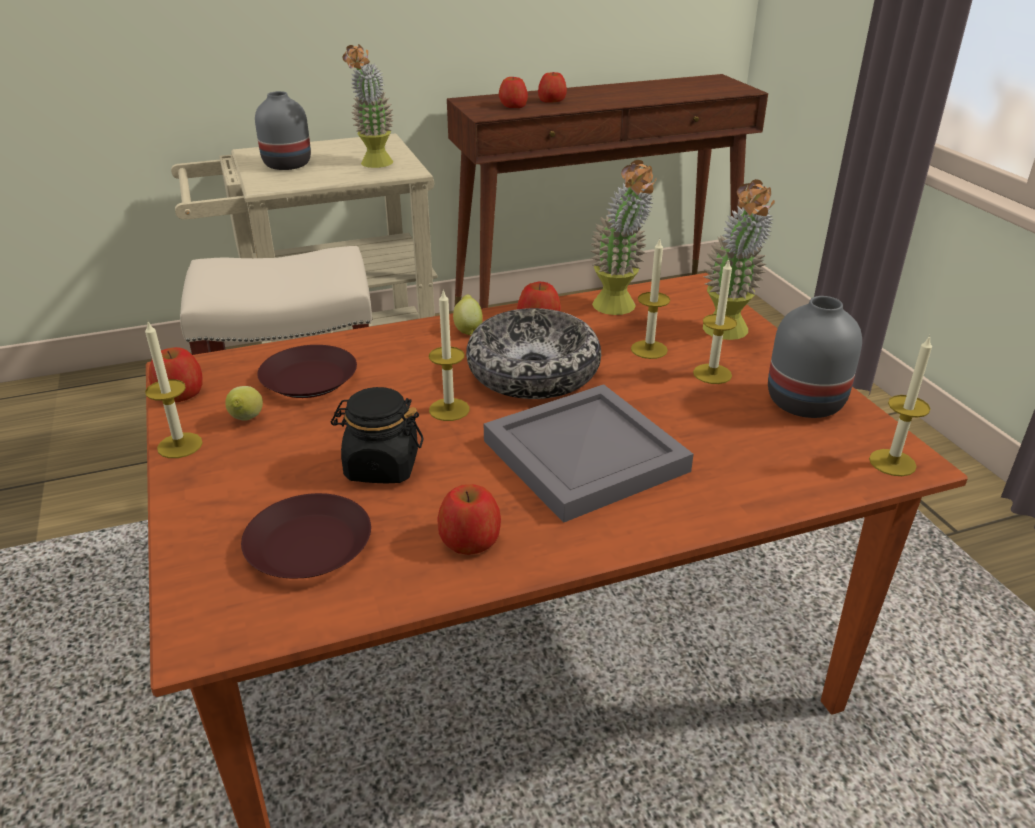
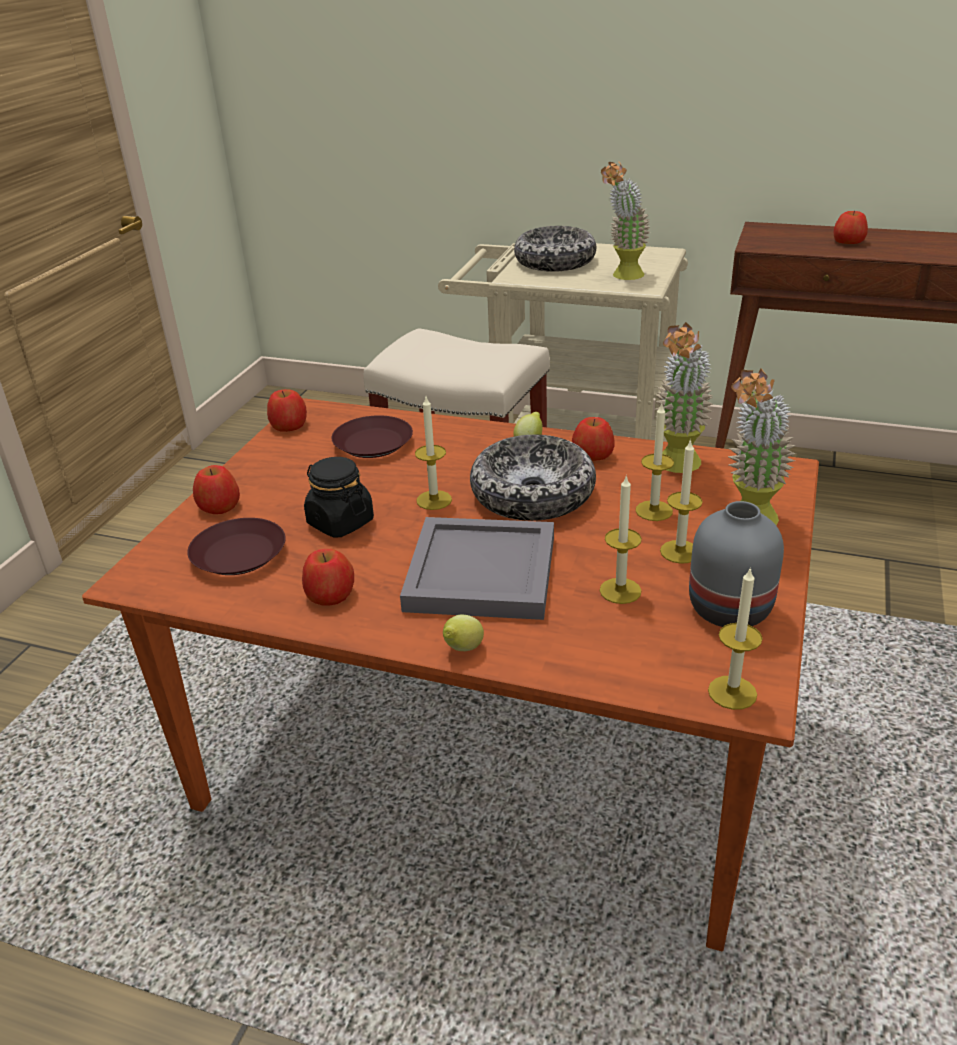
camera: 40 degrees right, 0 degrees up
(180, 445) = (249, 461): candle -> candle (620, 591)
(246, 420) = (303, 458): lemon -> lemon (462, 650)
(288, 164) = (555, 262): grey vase -> bowl
(513, 106) = (798, 241): apple -> apple (219, 506)

